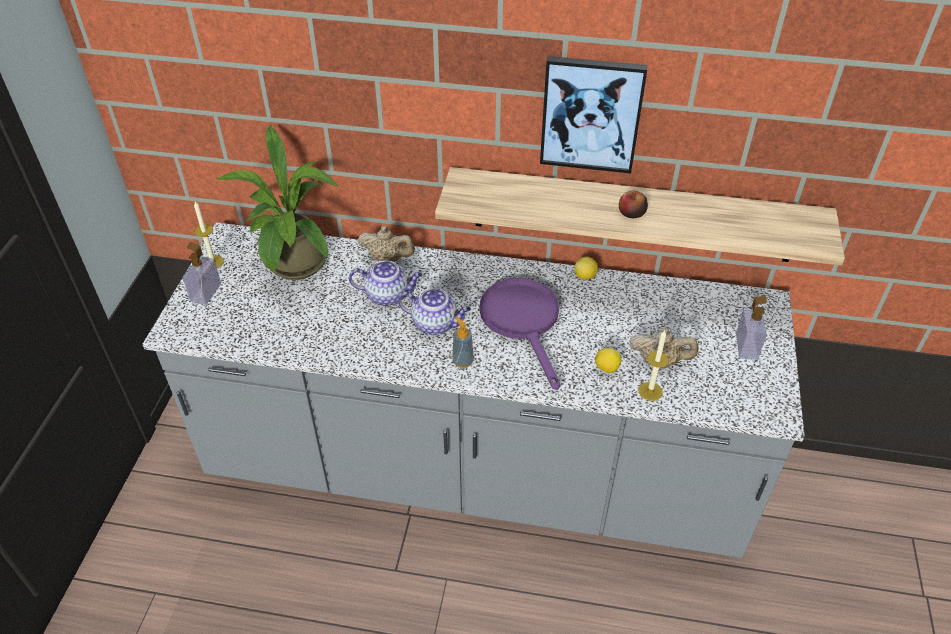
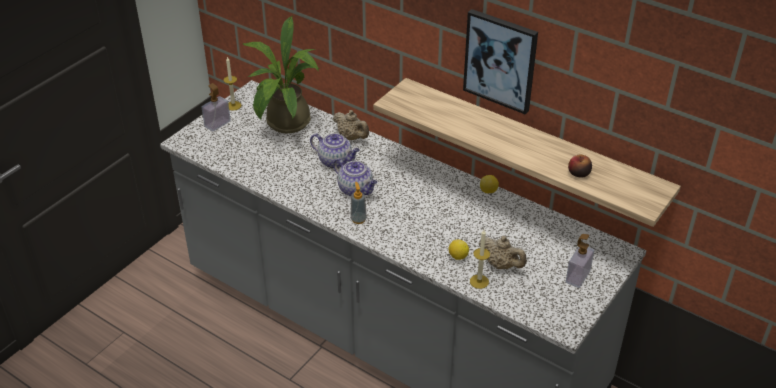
camera: 25 degrees right, 5 degrees down
(523, 322) = (419, 207): purple frying pan -> none
(631, 213) = (513, 144): apple -> apple (578, 173)

